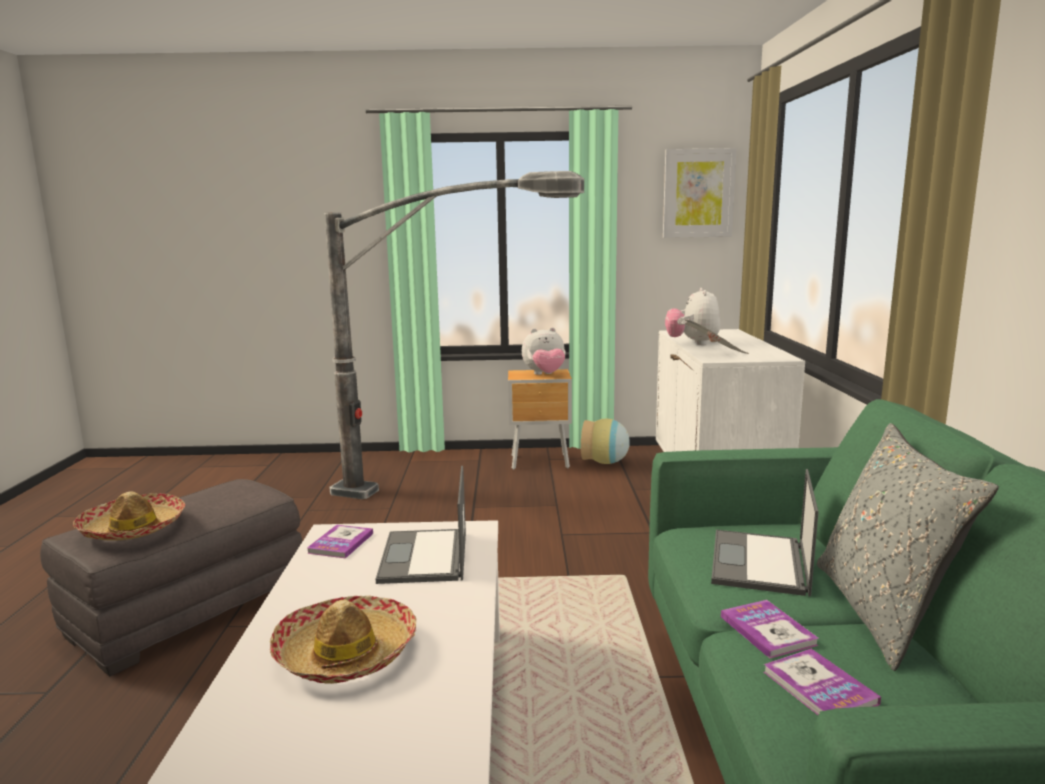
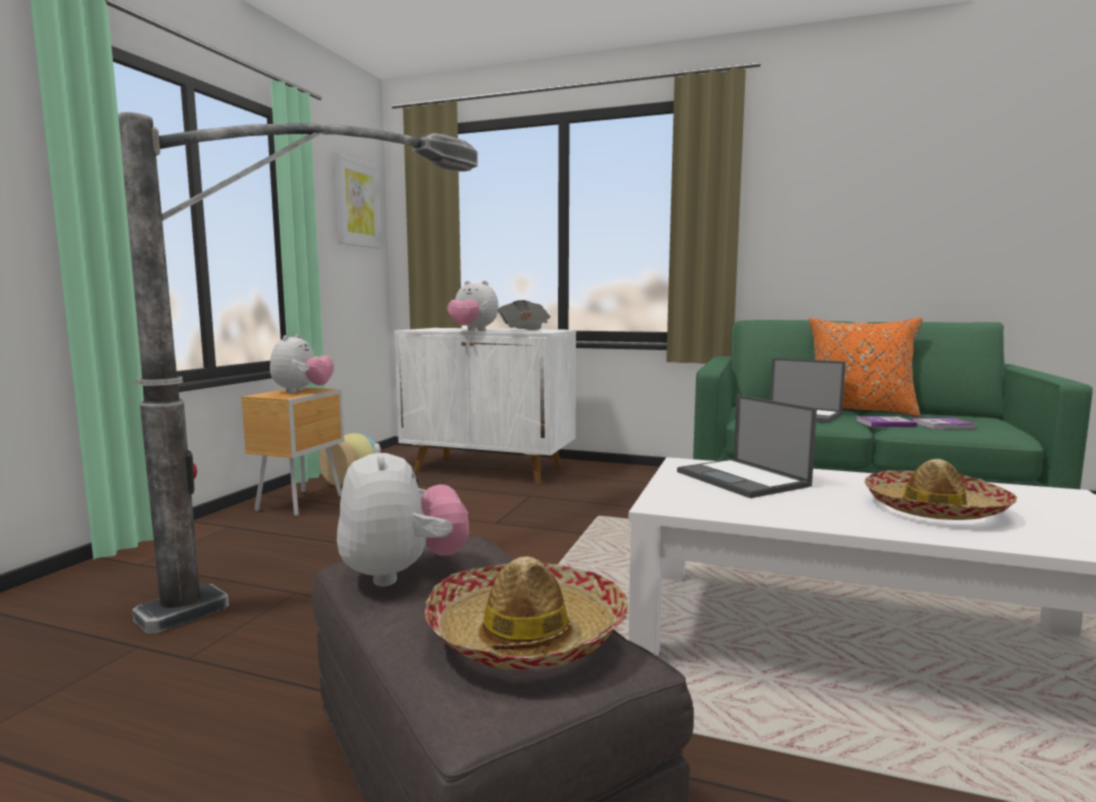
camera: 70 degrees left, 5 degrees down
(218, 493) = (402, 573): none -> plush toy
(341, 543) = (695, 502): book -> none
(424, 557) = (743, 479): laptop -> laptop turned 45 degrees clockwise
(882, 612) = (858, 411): grey pillow -> orange pillow

